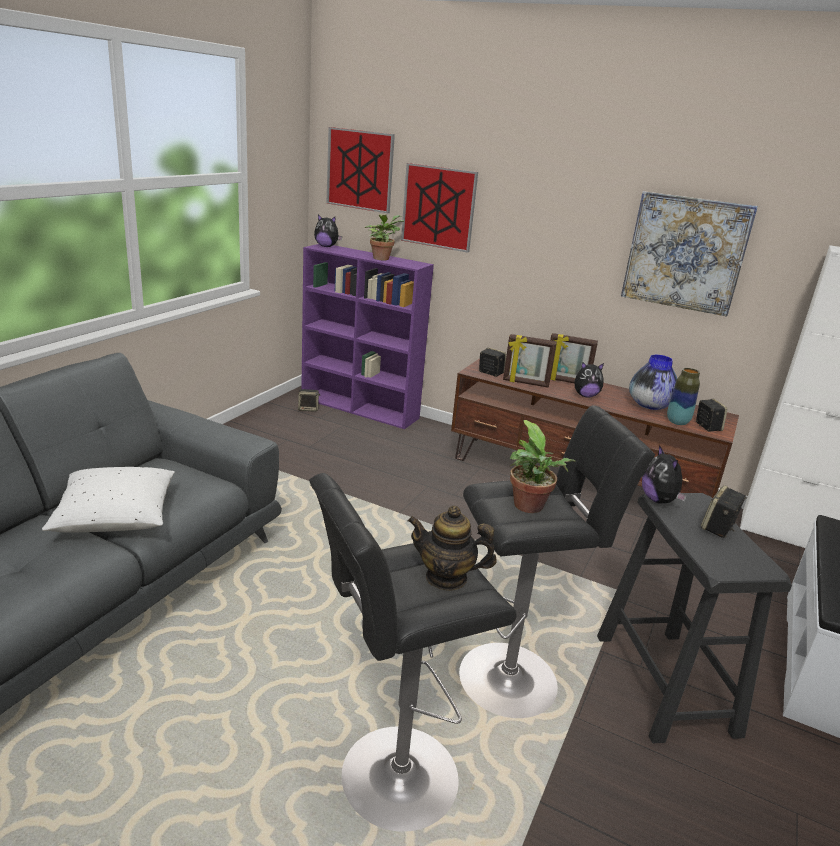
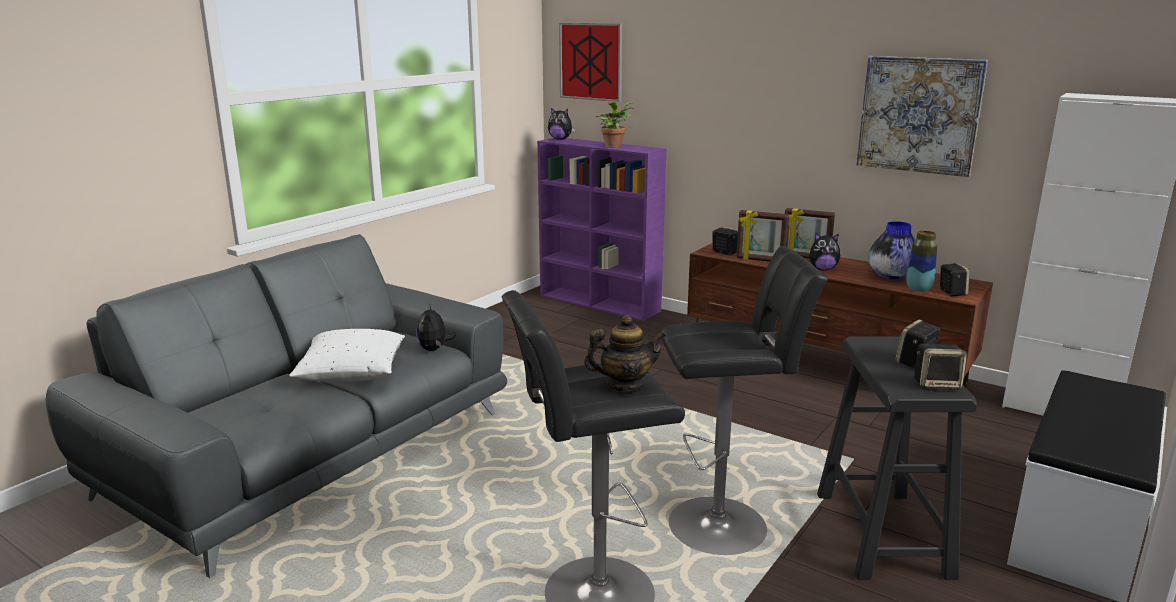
camera: 10 degrees right, 5 degrees down
(308, 409) = (547, 305): speaker -> speaker (937, 384)
(438, 207) = (668, 91): picture -> none
(446, 577) = (625, 385): teapot -> teapot turned 150 degrees clockwise
(530, 508) = (719, 341): potted plant -> none
(659, 500) = (861, 342): plush toy -> plush toy (434, 349)

